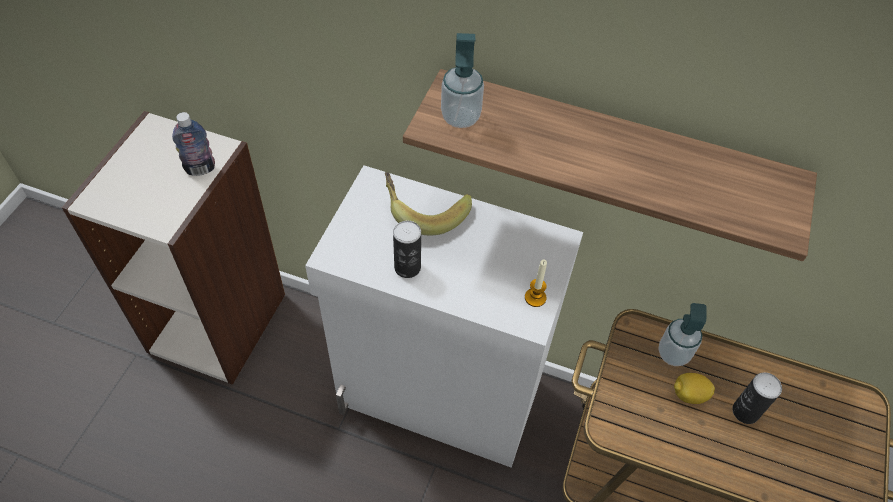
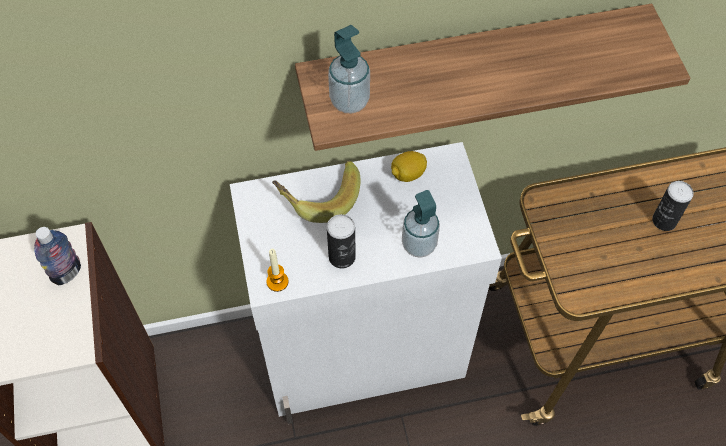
camera: 30 degrees left, 5 degrees up
(535, 297) = (465, 222): candle -> candle (277, 281)
(673, 354) = (583, 205): soap dispenser -> soap dispenser (419, 245)
(689, 394) = (616, 232): lemon -> lemon (407, 174)

